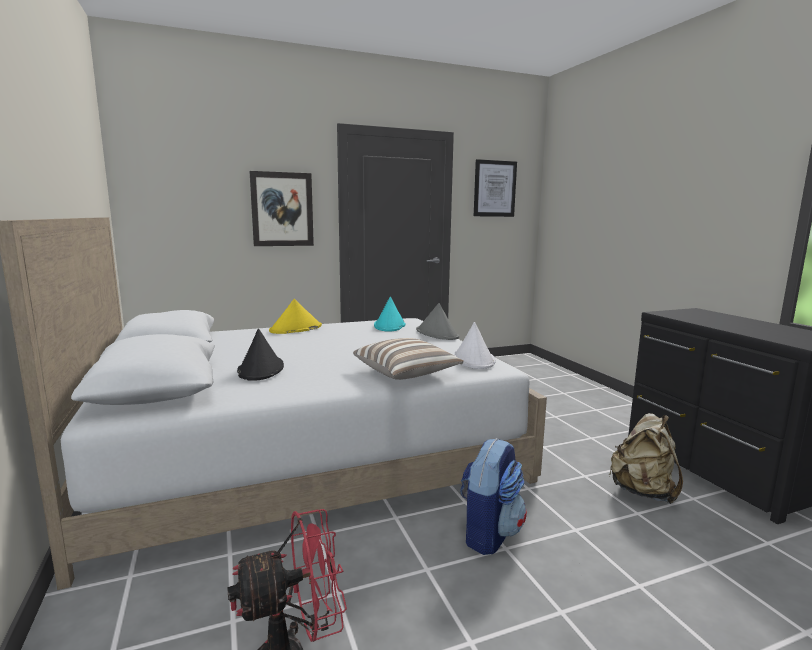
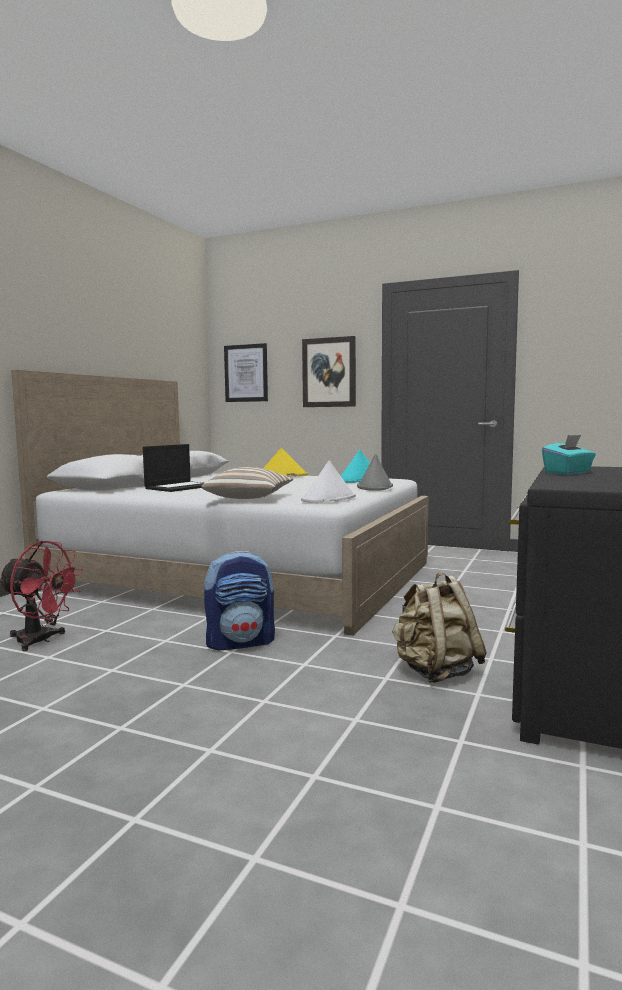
camera: 45 degrees right, 5 degrees down
(261, 369) = (180, 487): black hat -> laptop
(494, 188) = (582, 331): picture -> picture (246, 373)
(712, 323) = (568, 473): none -> turquoise tissue box

